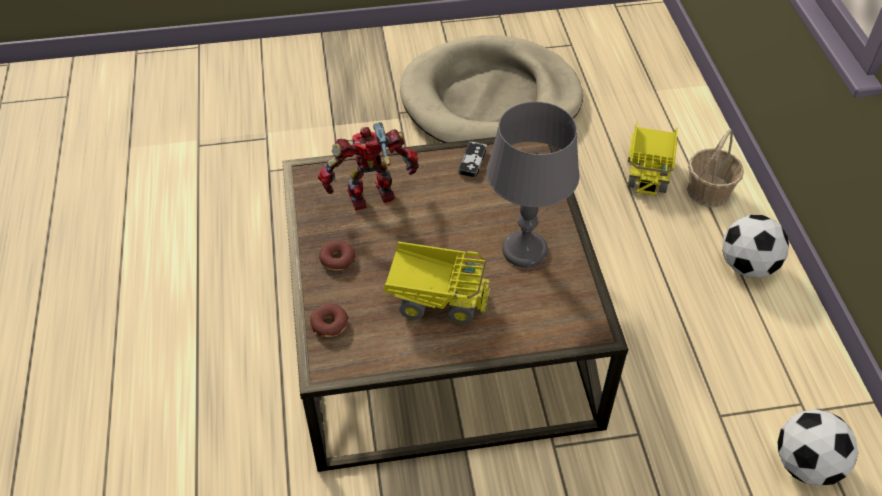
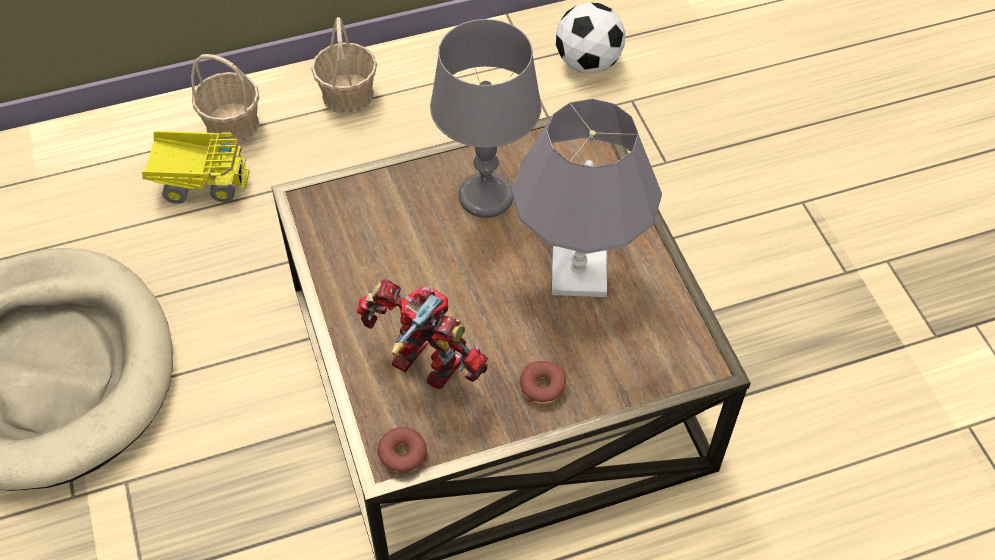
camera: 100 degrees left, 5 degrees up
(329, 324) = (646, 372): donut -> donut (402, 454)
(372, 198) = (425, 367): toy robot -> toy robot turned 150 degrees clockwise
(435, 298) = (578, 273): toy truck -> grey table lamp
(472, 161) = (341, 263): game controller -> none
(747, 266) = (348, 95): football -> basket

